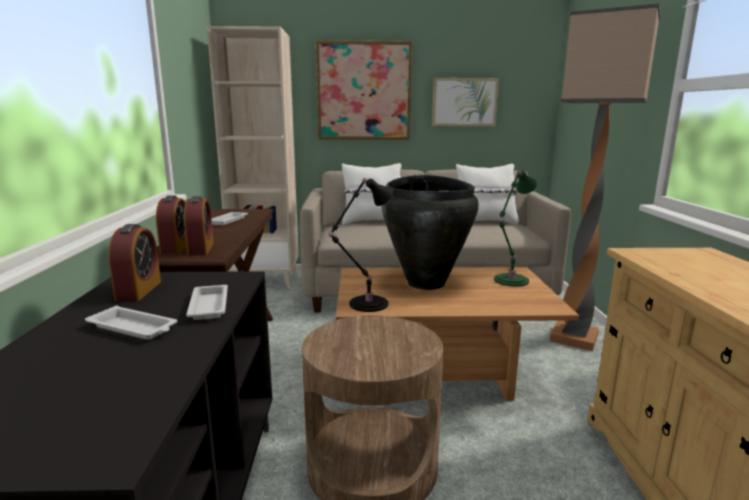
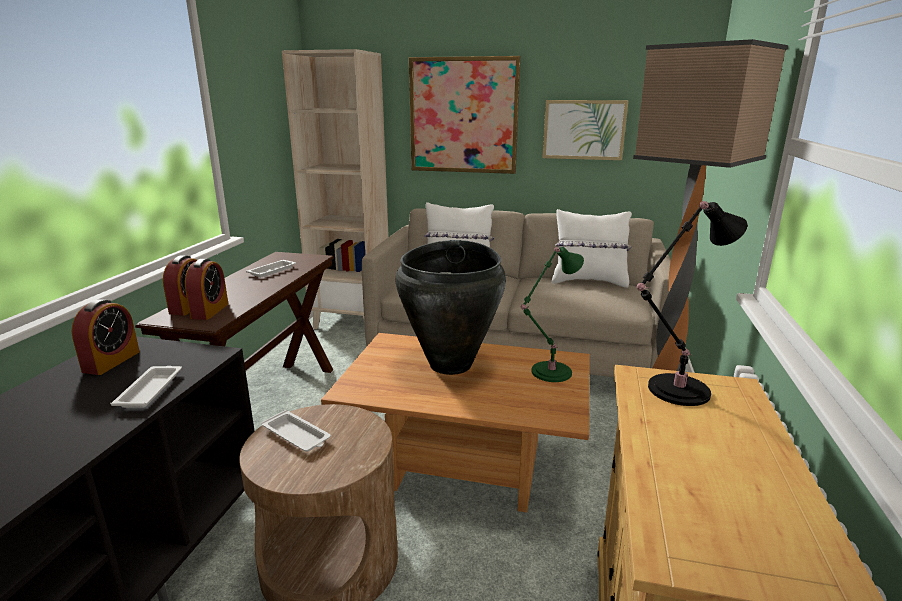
camera: 15 degrees right, 5 degrees up
(134, 328) = (65, 410): white tray -> white tray (297, 436)
(365, 304) = (362, 387): black table lamp -> black table lamp (674, 391)

